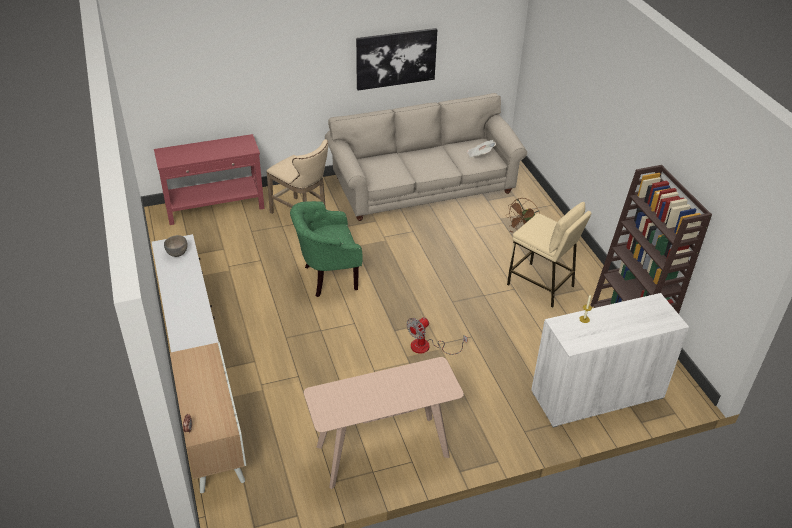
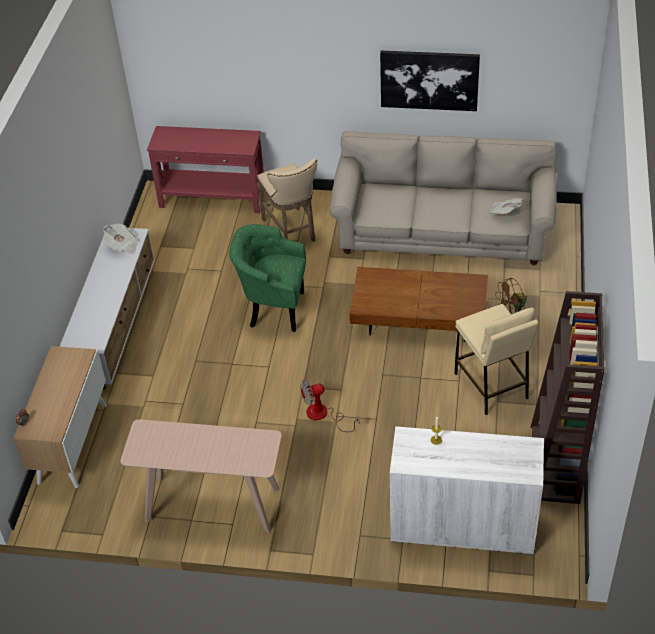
camera: 30 degrees right, 5 degrees up
(177, 253) = (122, 246): grey bowl -> newspaper
(451, 253) = (419, 319): none -> brown coffee table

